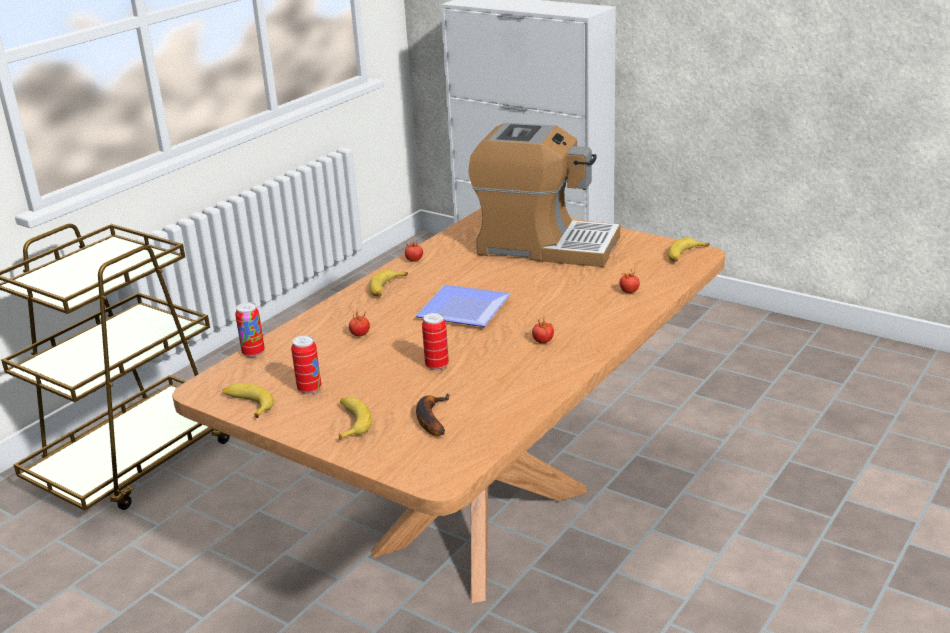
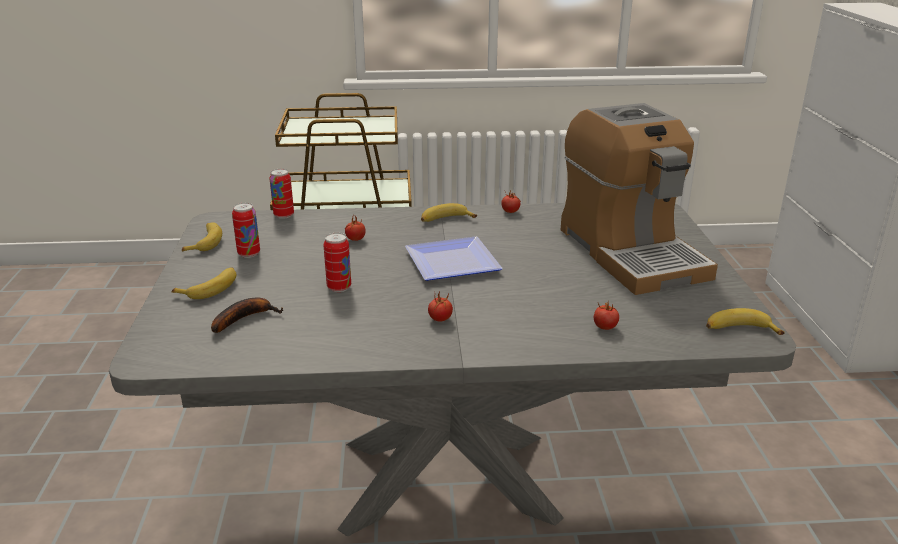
camera: 50 degrees right, 0 degrees up
(485, 521) = (448, 481): brown dining table -> grey dining table

